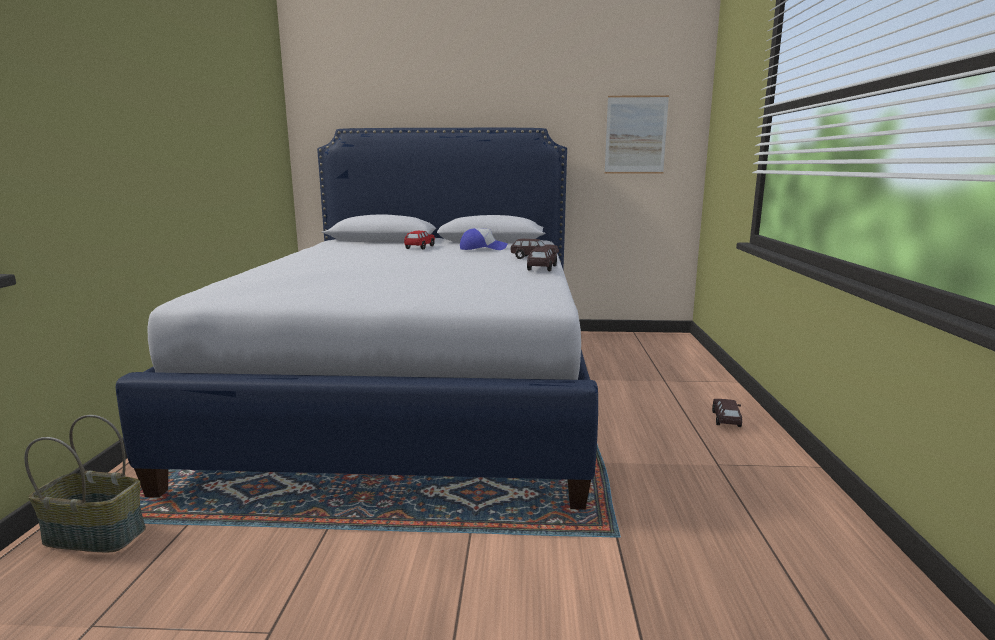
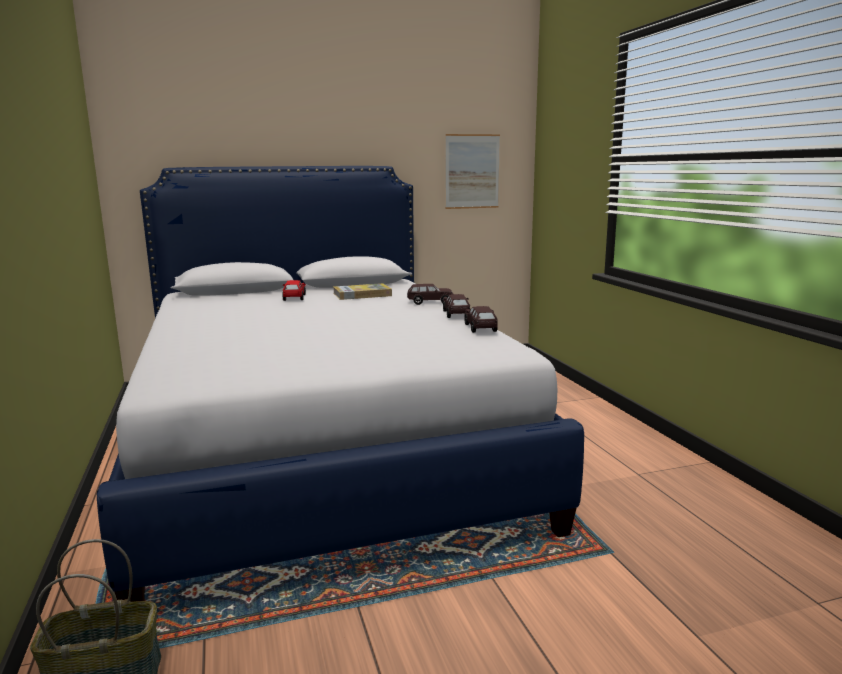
camera: 20 degrees left, 0 degrees up
(482, 248) = (362, 294): cap -> book
(726, 420) = (616, 433): brown toy car -> brown toy car (480, 328)

